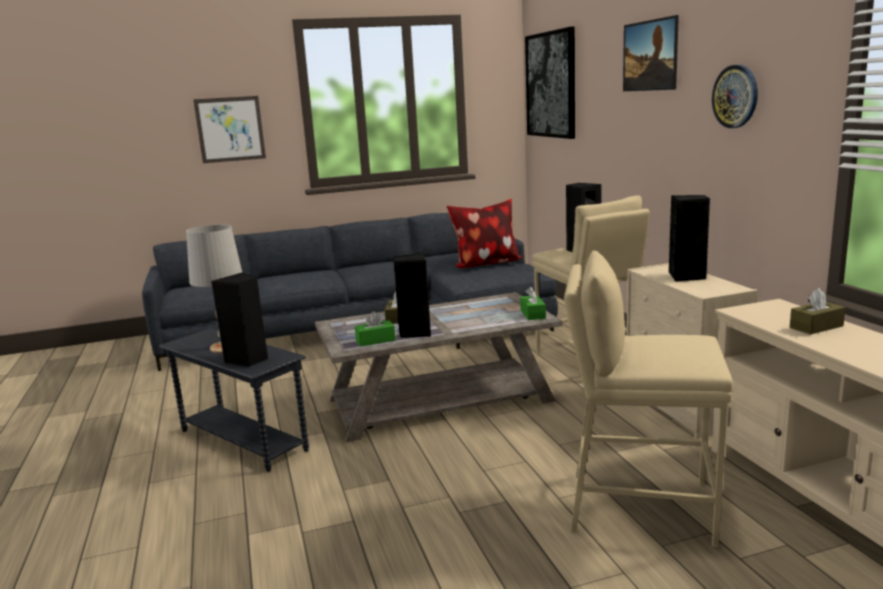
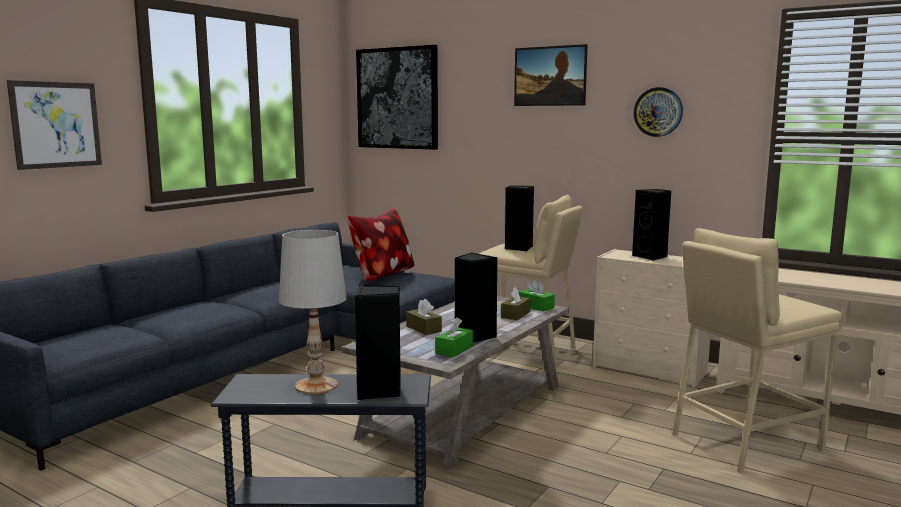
camera: 40 degrees left, 5 degrees down
(816, 327) = (800, 276): brown tissue box -> brown tissue box (515, 315)

